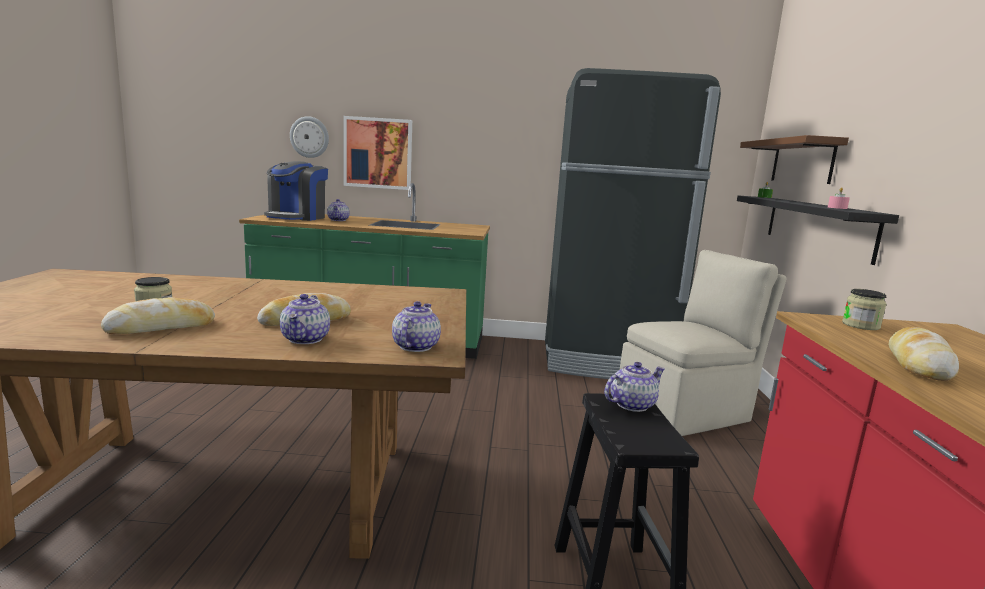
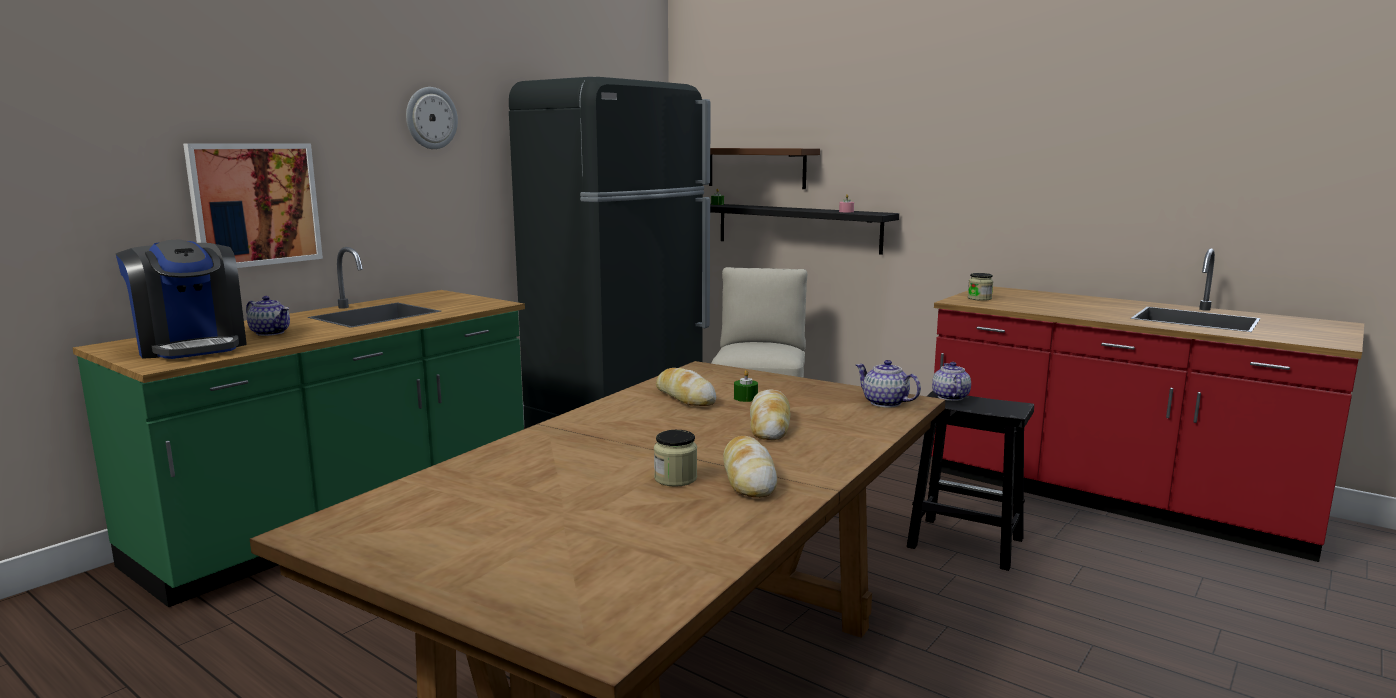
camera: 55 degrees left, 0 degrees up
(306, 339) = (838, 430): teapot -> none
(309, 137) = (112, 189): wall clock -> wall clock (431, 118)
(375, 308) = (745, 398): none -> green candle
(917, 364) = (1059, 310): bread -> bread (685, 397)

